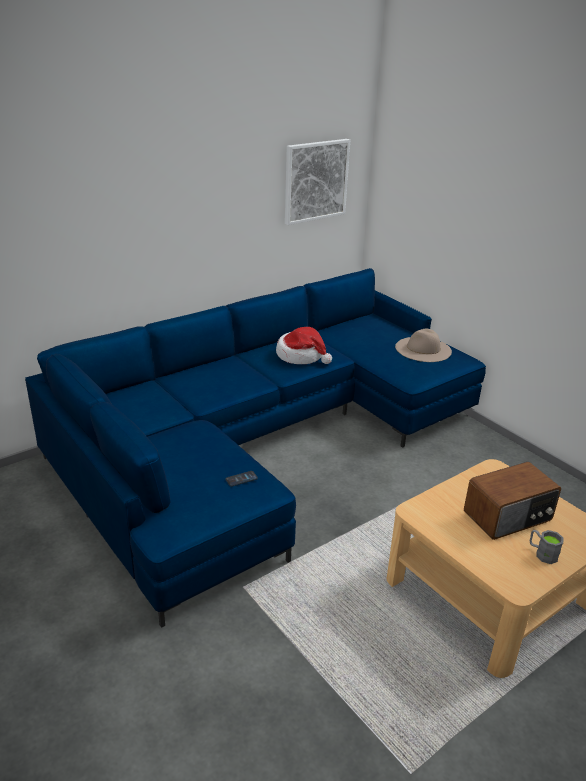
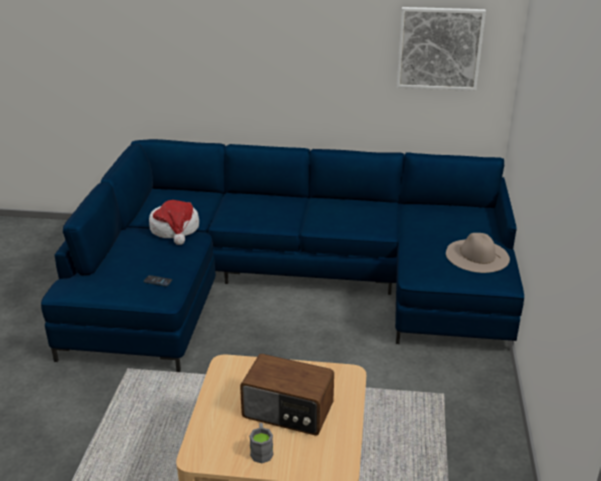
camera: 45 degrees right, 0 degrees up
(301, 356) = (354, 217): hat -> hat (175, 229)

